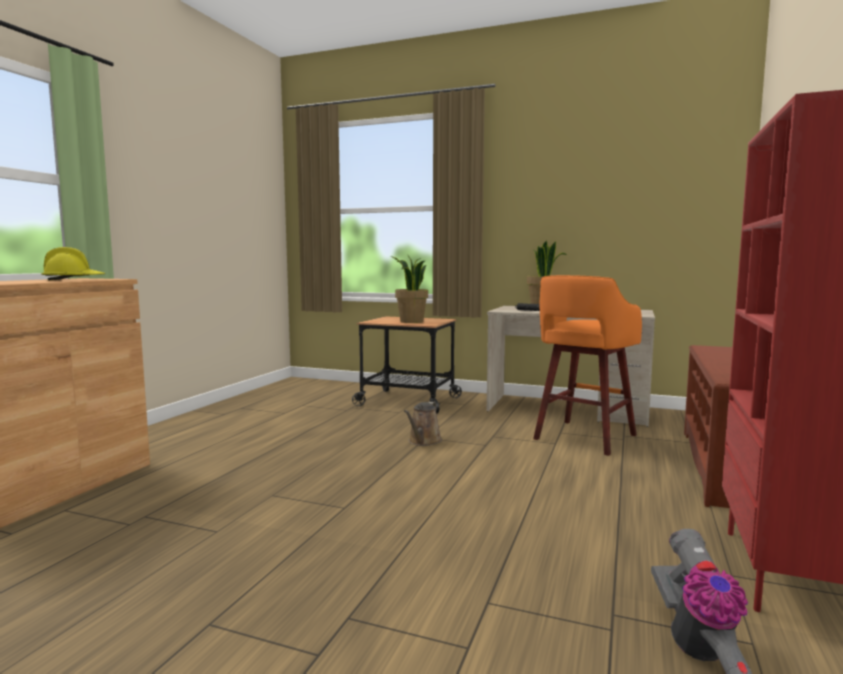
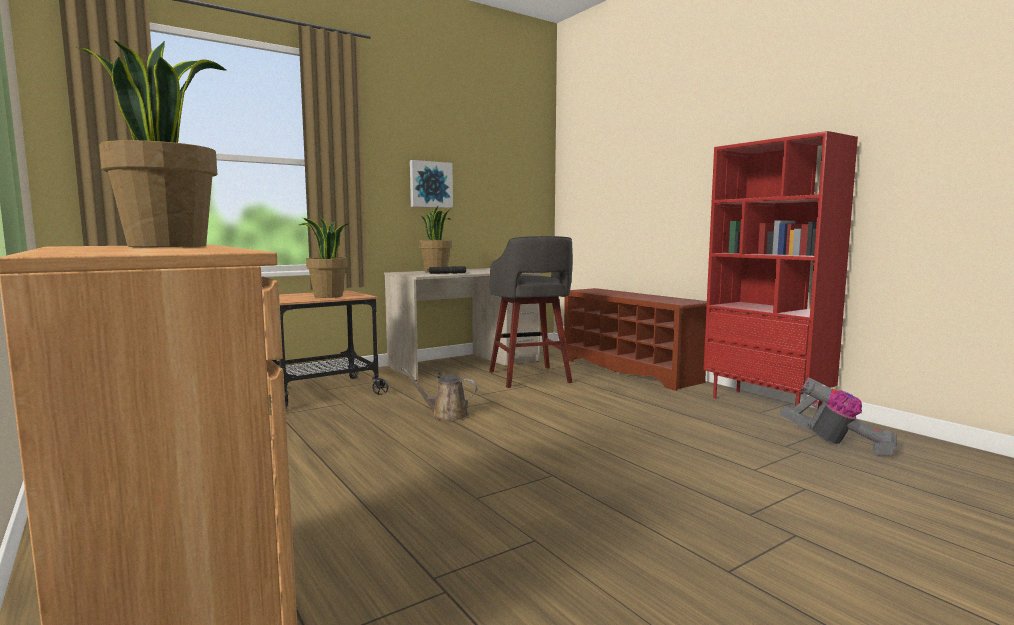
camera: 55 degrees left, 0 degrees up
(74, 280) = (168, 246): yellow hard hat -> potted plant
(423, 441) = (446, 415): brown watering can -> brown watering can turned 135 degrees clockwise
(561, 218) = (430, 184): none -> picture
(583, 438) = (530, 378): orange stool -> grey stool

